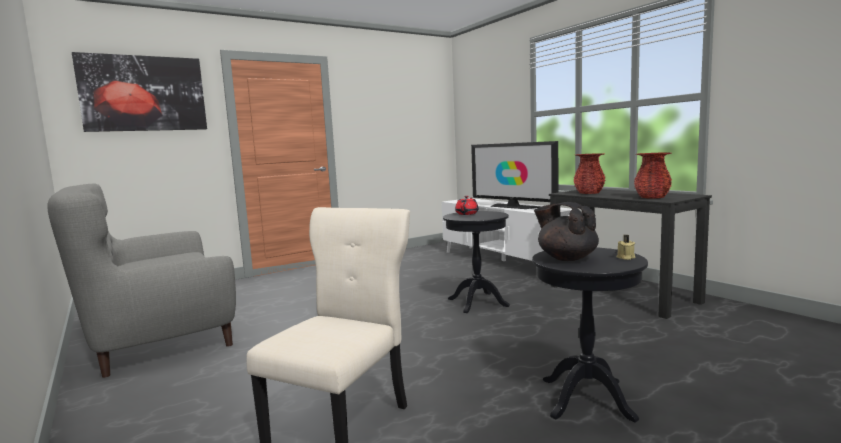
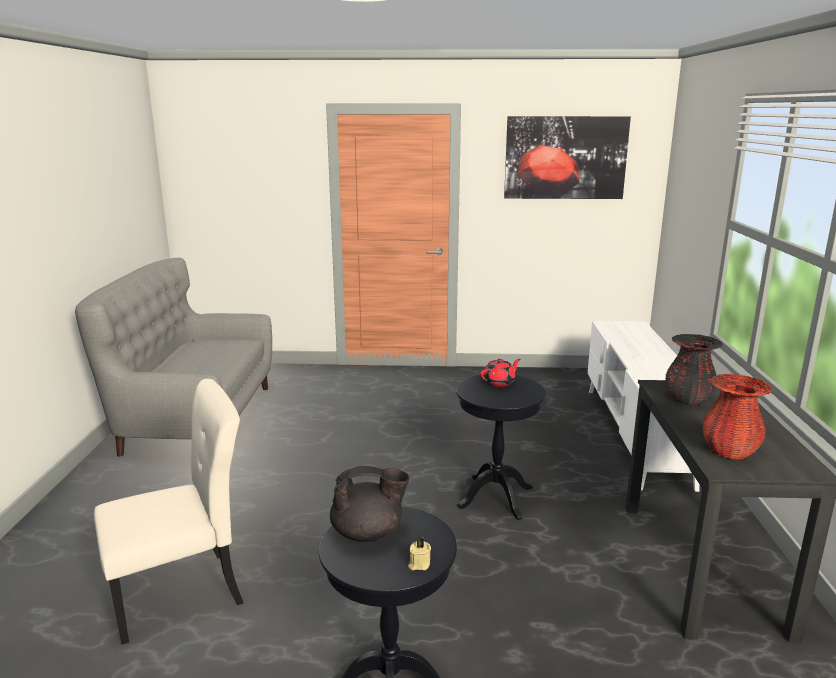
camera: 35 degrees right, 10 degrees up
(144, 93) = (246, 157): picture -> picture (565, 158)
(513, 206) = (649, 366): television -> none
(566, 258) = (368, 533): black teapot -> black teapot turned 90 degrees clockwise
(589, 193) = (688, 399): red vase -> black vase

